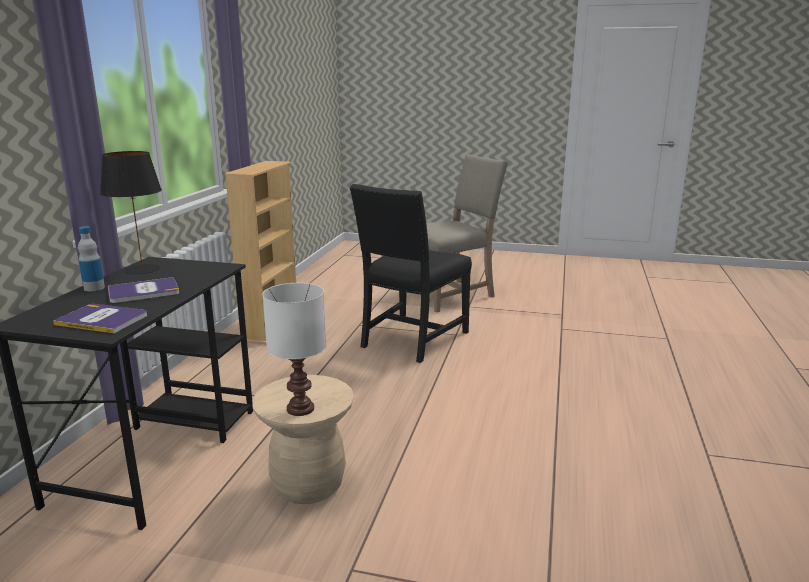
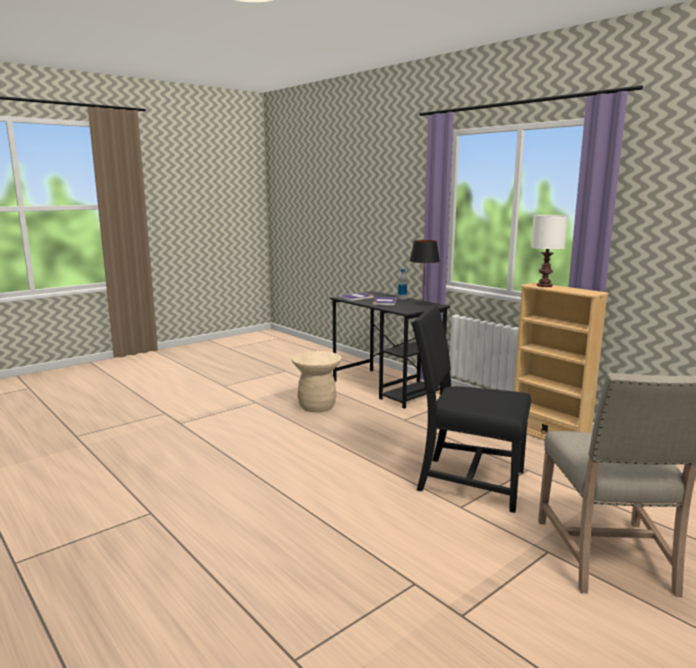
camera: 125 degrees right, 5 degrees down
(301, 408) = (306, 355): white table lamp -> white table lamp (544, 286)
(411, 340) = (467, 481): black chair -> black chair turned 45 degrees counterclockwise

